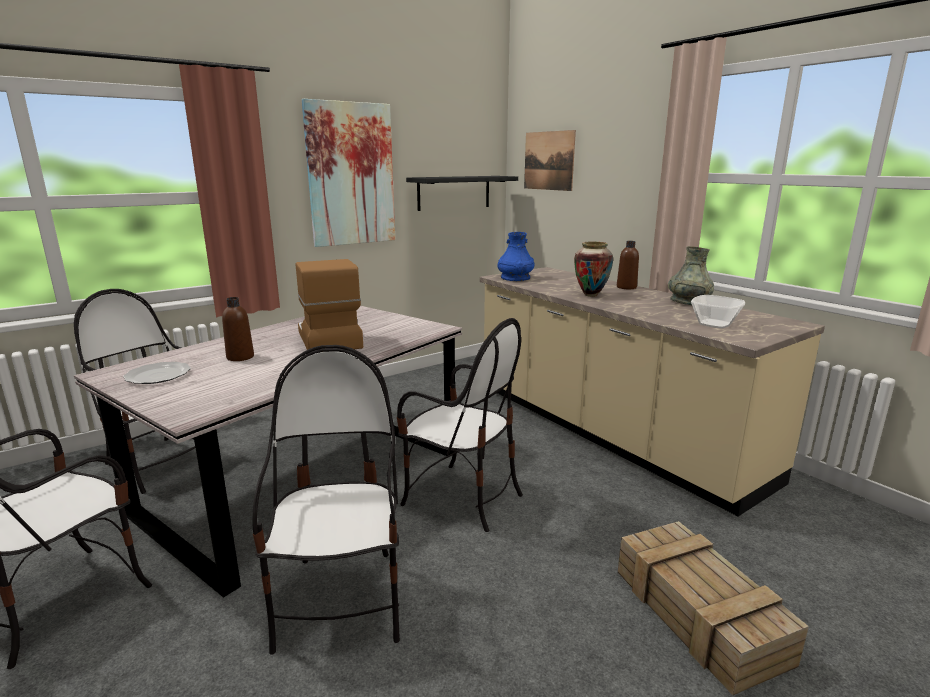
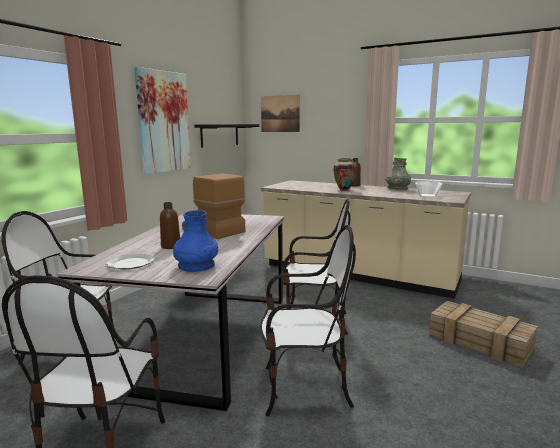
camera: 25 degrees left, 5 degrees down
(342, 600) = (304, 389): chair -> chair turned 120 degrees clockwise
(515, 278) = (284, 186): blue vase -> blue vase (196, 265)

